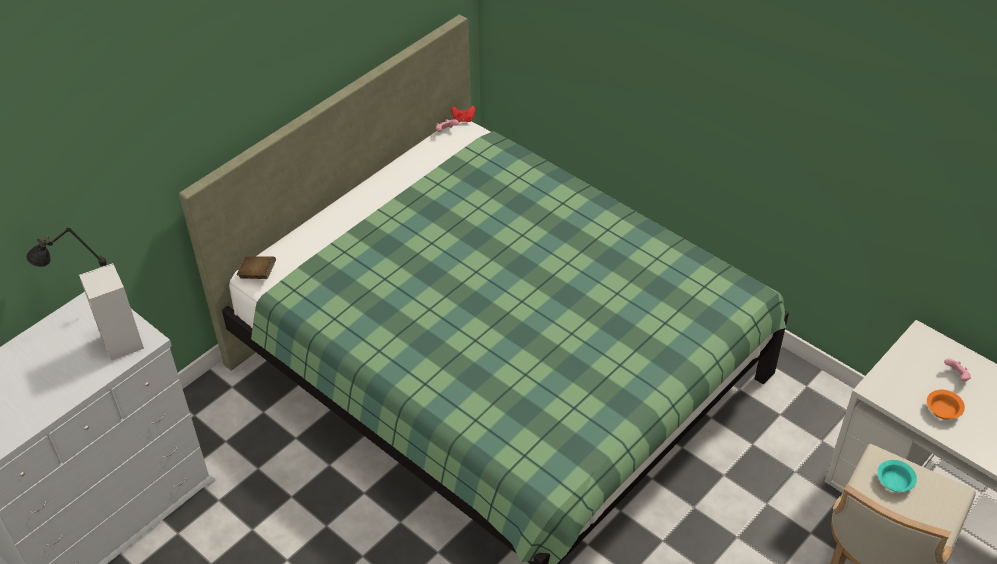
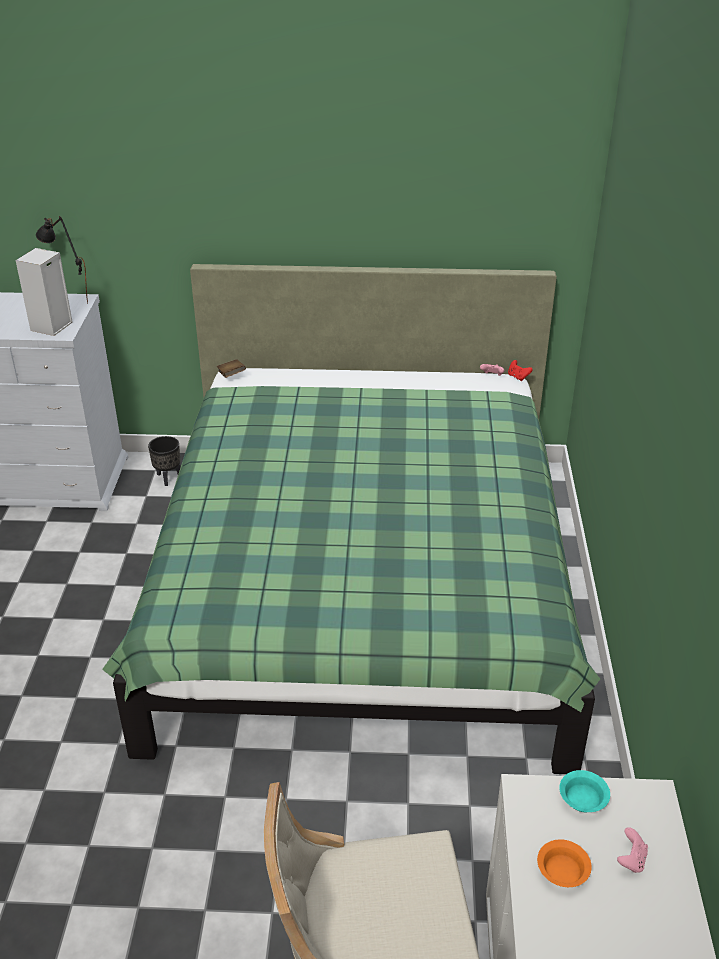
camera: 50 degrees right, 10 degrees down
(217, 412) = (167, 477): none -> black planter
(895, 482) = (412, 880): turquoise bowl -> turquoise bowl (583, 800)

